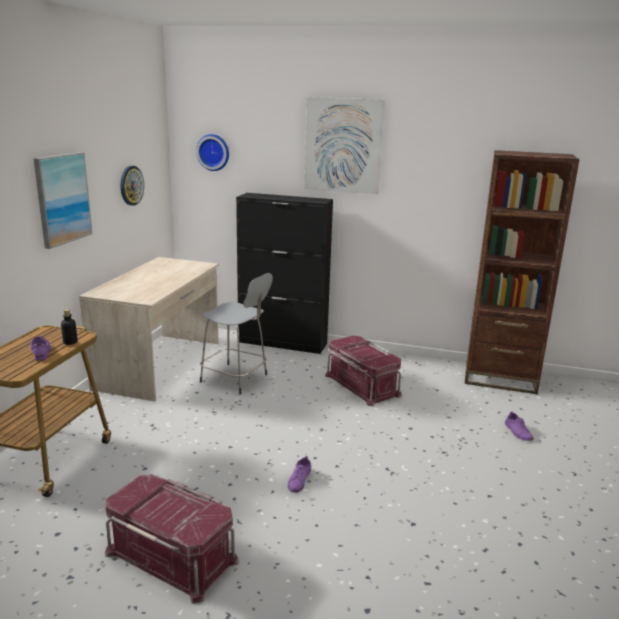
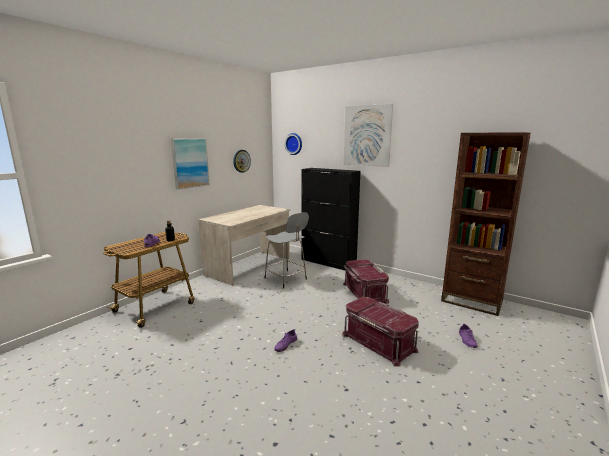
camera: 20 degrees right, 5 degrees down
(173, 555) = (179, 375): red storage box -> red storage box (379, 342)

